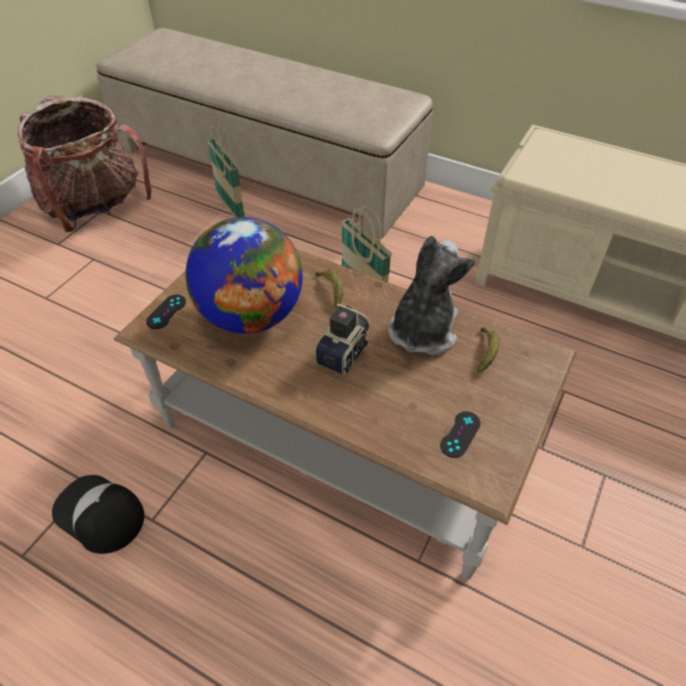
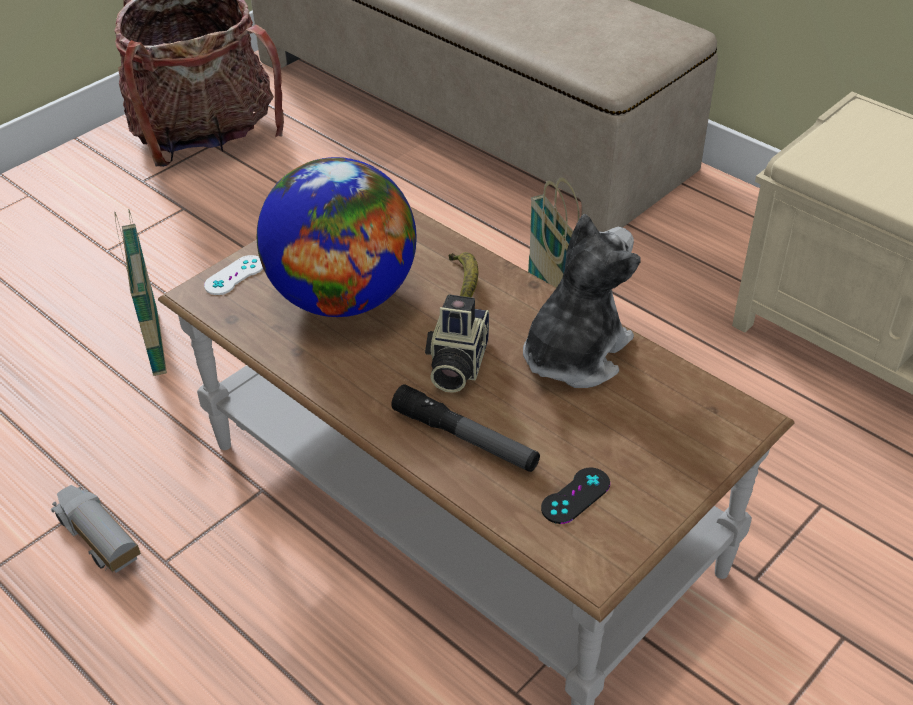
camera: 15 degrees right, 5 degrees down
(98, 514) = (98, 541): cap -> toy truck
(166, 312) = (234, 275): black game controller -> white game controller
(230, 207) = (395, 163): basket -> basket (156, 344)
(346, 352) = (455, 364): camera -> camera turned 150 degrees clockwise
(371, 406) = (465, 438): none -> flashlight
(486, 352) = (655, 398): banana -> none

